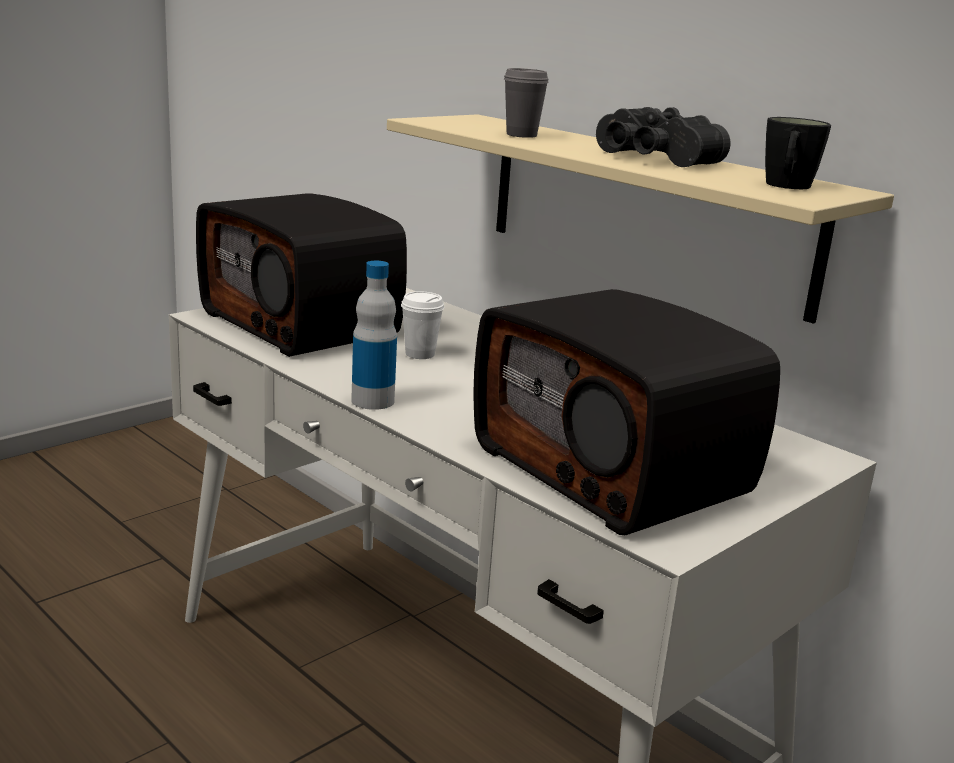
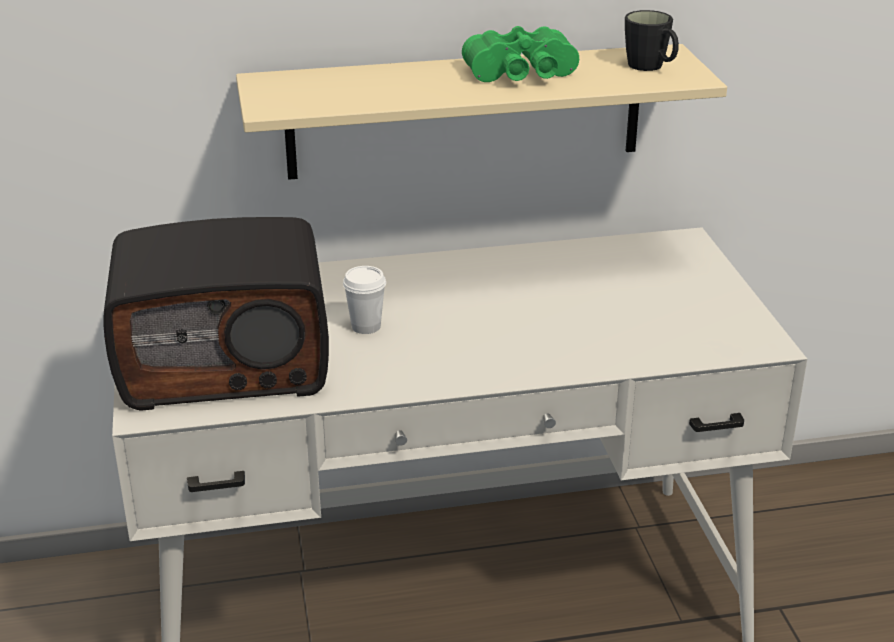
camera: 55 degrees left, 10 degrees up
(372, 401) = (454, 382): bottle -> none
(521, 135) = (382, 90): grey cup -> none
(614, 470) = (655, 324): radio -> none
(651, 158) = (522, 75): black binoculars -> green binoculars

